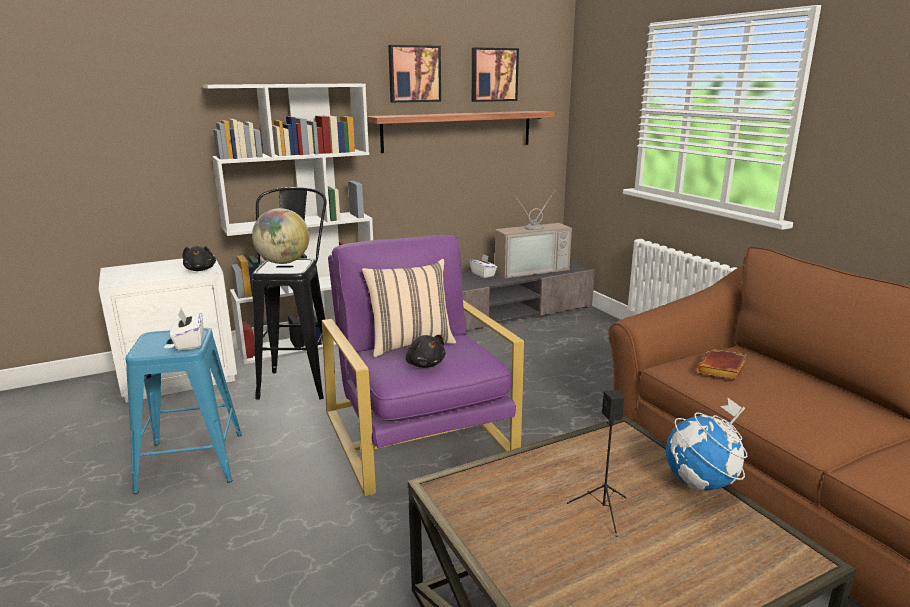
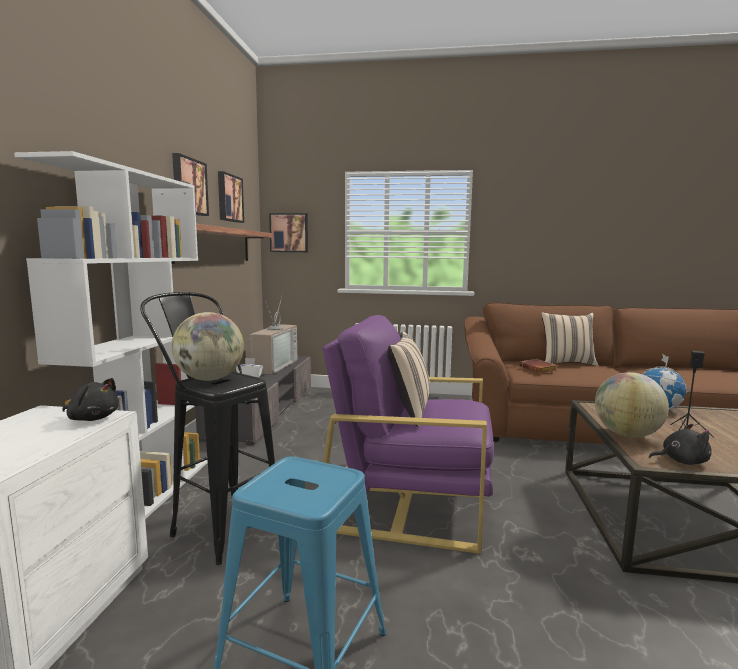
camera: 55 degrees left, 10 degrees down
(189, 343) = (325, 472): white tissue box -> none
(425, 364) = (460, 415): black plush toy -> black plush toy (681, 461)
(525, 466) = (627, 435): none -> globe
(591, 109) = (289, 233): none -> picture
(816, 382) = (566, 363): none -> beige pillow

